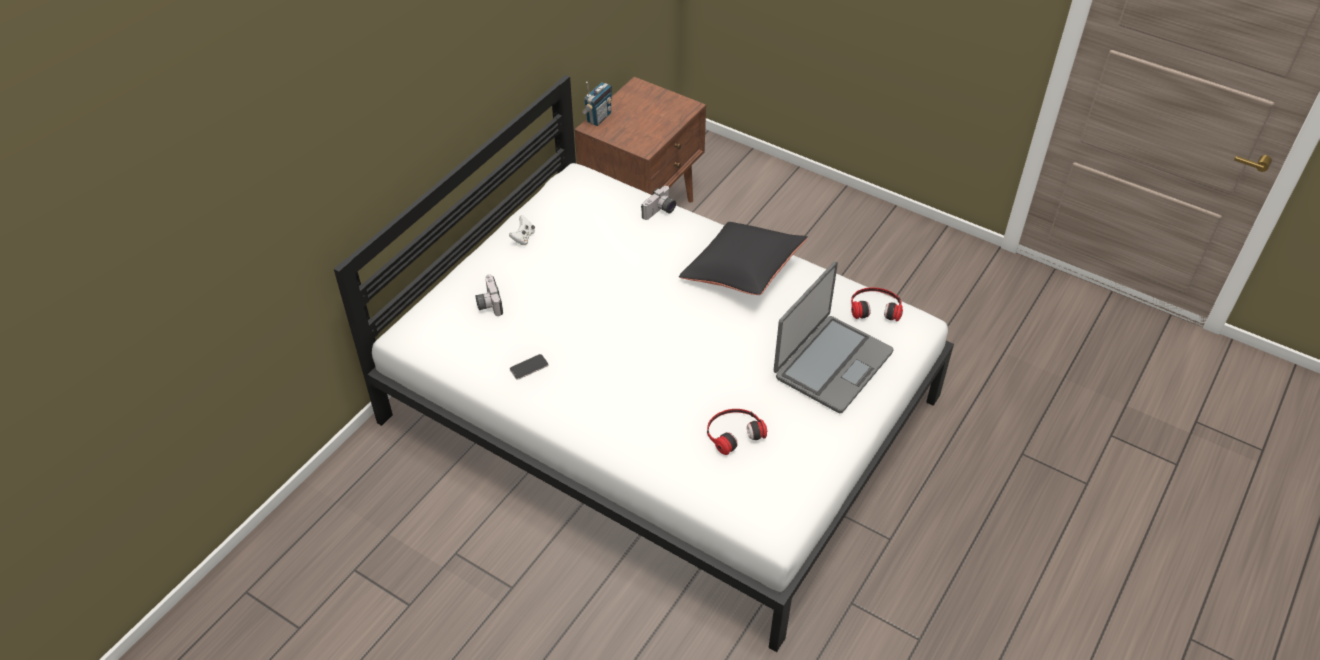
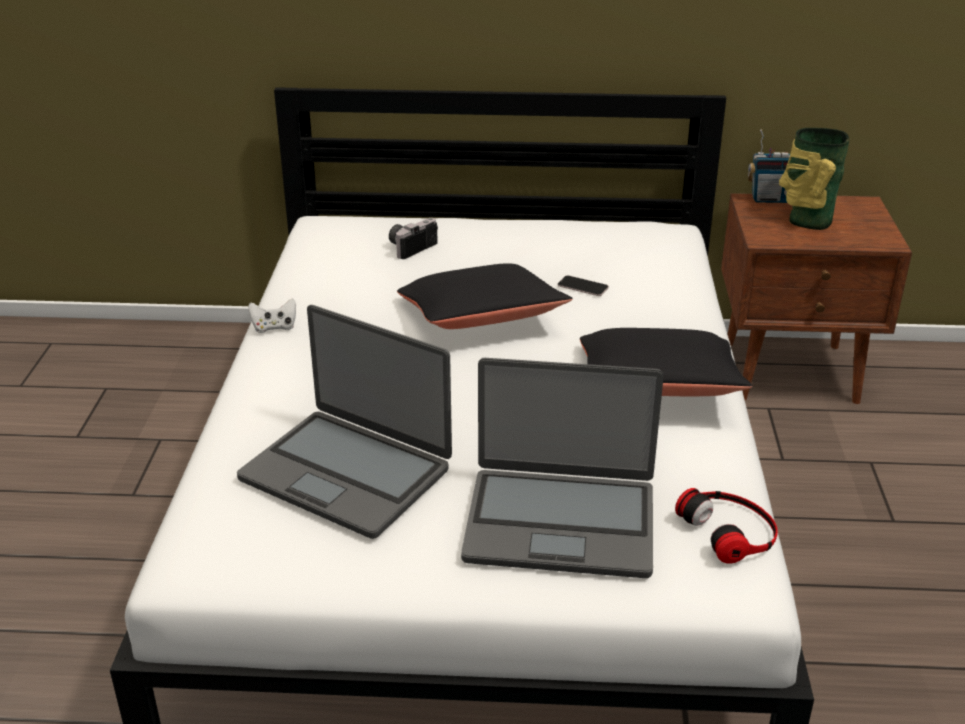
camera: 60 degrees right, 15 degrees down
(523, 238) = (533, 233): white game controller -> white game controller (274, 327)
(529, 367) = (336, 298): phone -> phone (582, 287)
(613, 310) = (481, 320): none -> black pillow
(637, 119) = (807, 220): none -> vase
(660, 212) = (686, 296): camera -> none
(733, 432) = (347, 473): headphones -> laptop

